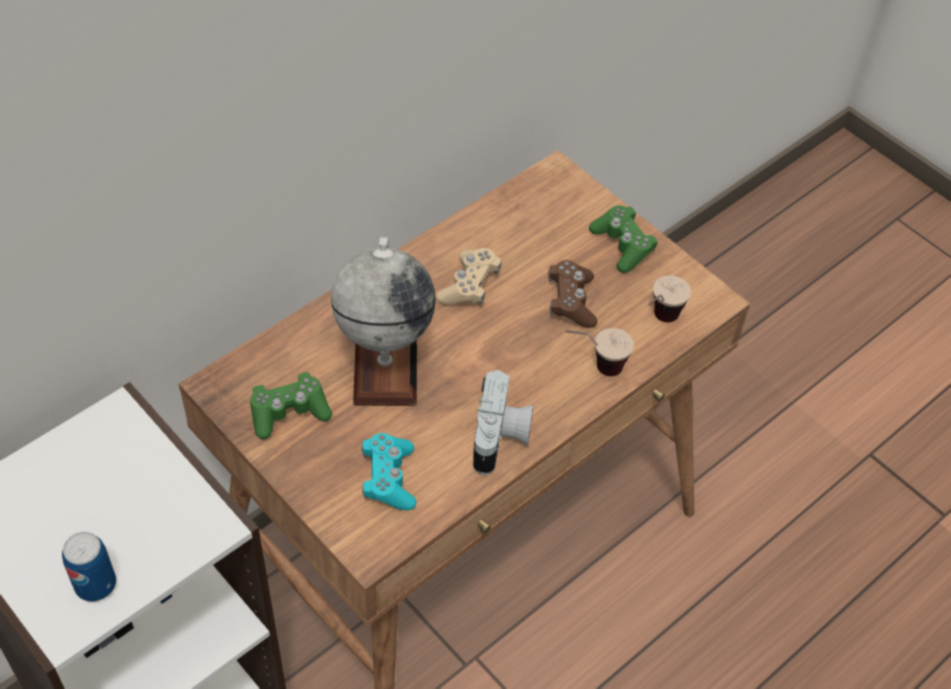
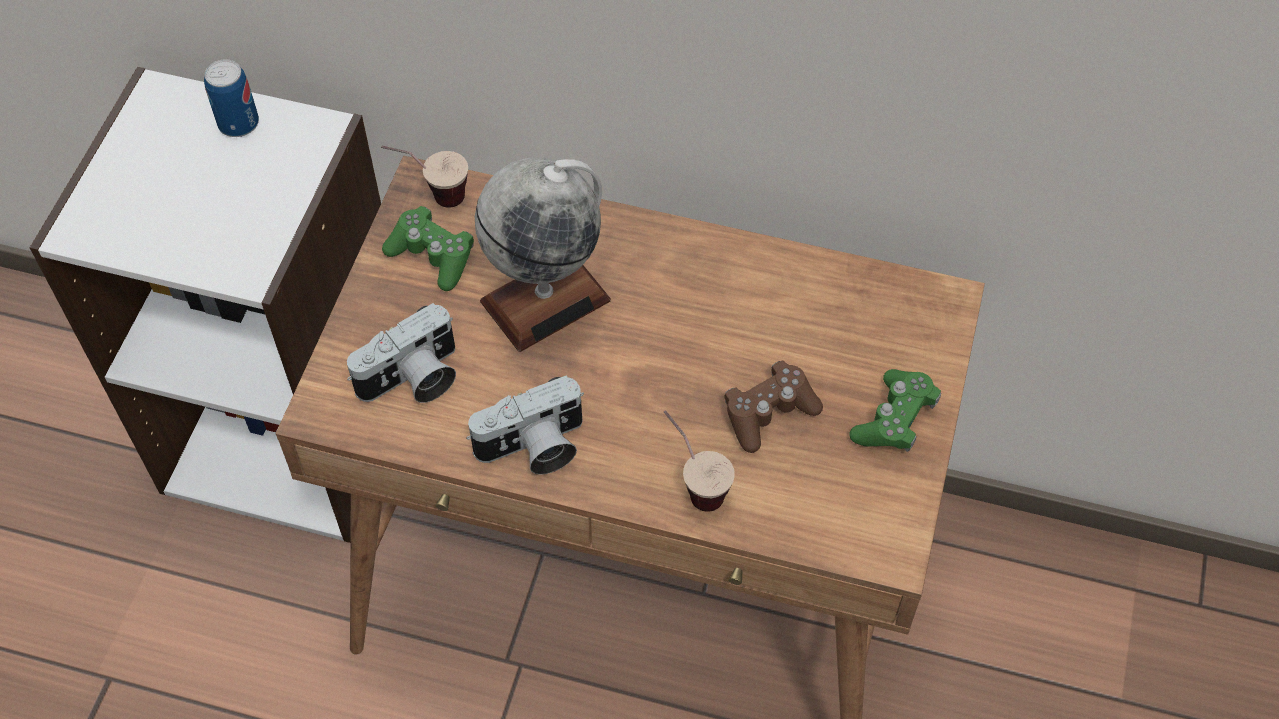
camera: 60 degrees right, 5 degrees up
(95, 584) = (133, 225): can -> can (238, 123)
(388, 478) = (413, 380): turquoise game controller -> camera
(469, 286) = (712, 310): beige game controller -> none
(658, 323) = (809, 513): cup -> cup (431, 196)

